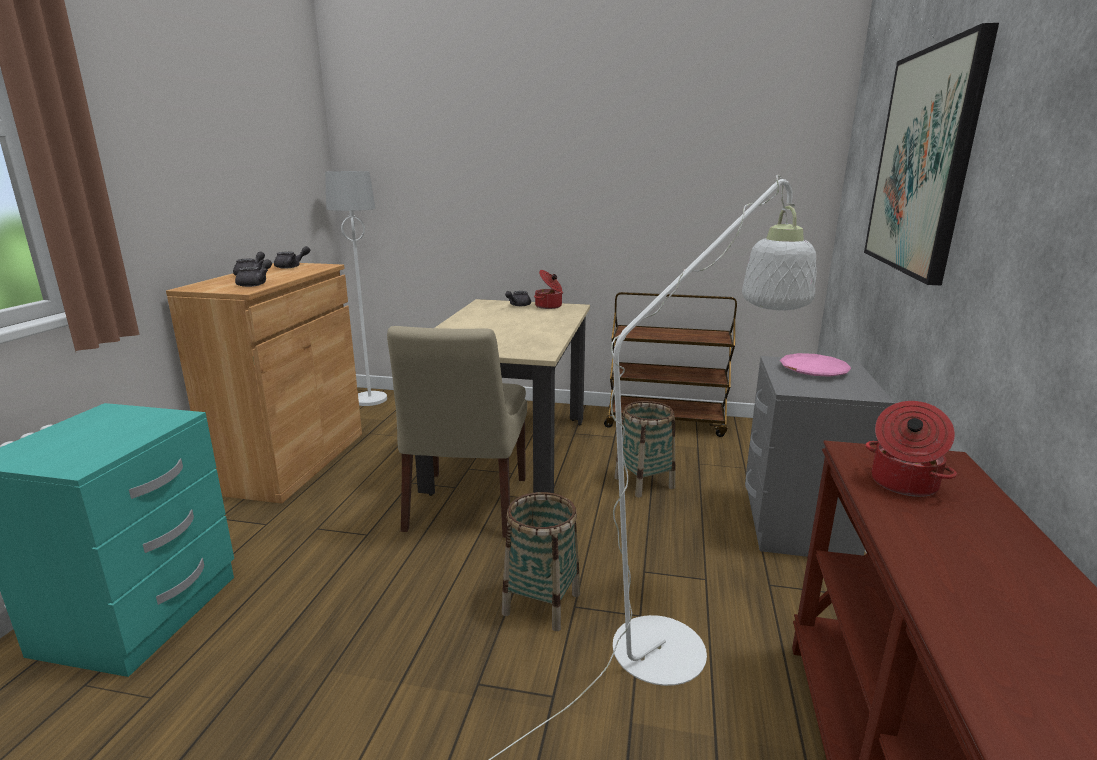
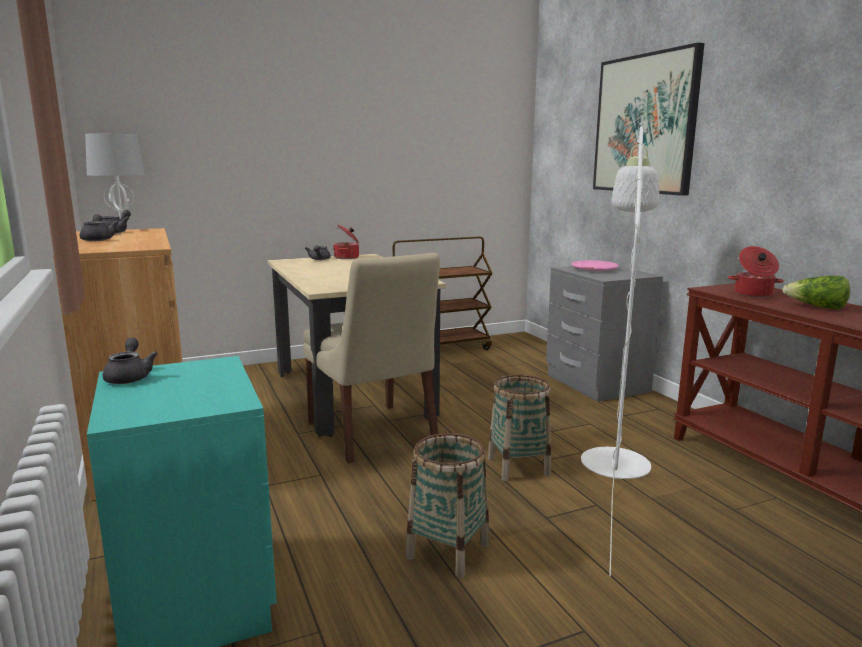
camera: 35 degrees left, 5 degrees down
(256, 284) = (142, 243): grey teapot -> grey teapot (130, 377)
(644, 483) = (478, 386): basket -> basket (447, 551)
(960, 548) = (816, 307): none -> lettuce

